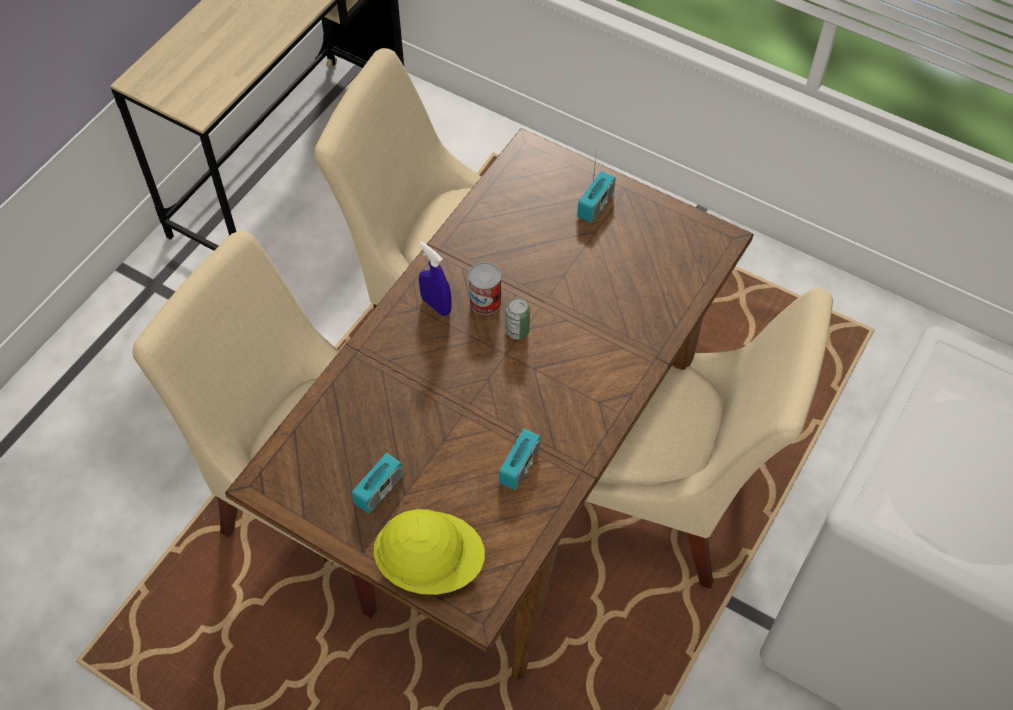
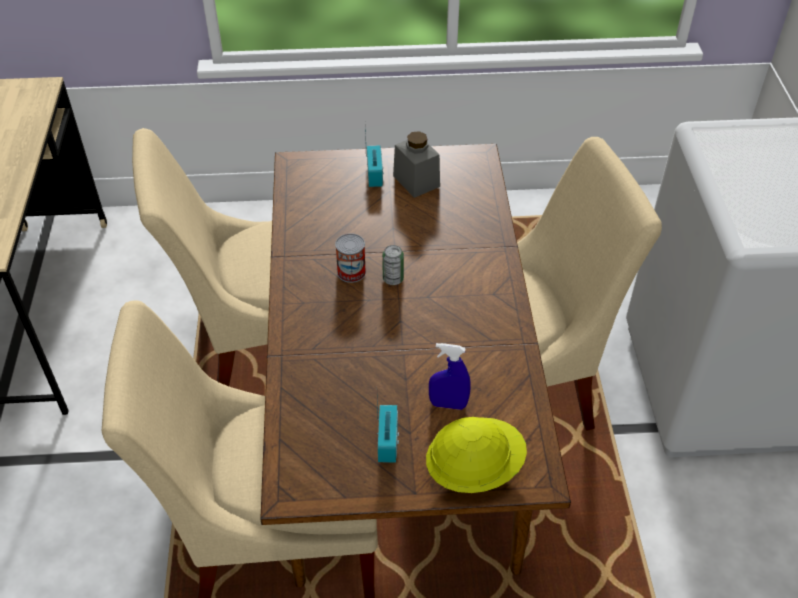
camera: 35 degrees left, 10 degrees down
(436, 305) = (316, 293): blue spray bottle -> blue spray bottle (448, 404)
(519, 466) = (477, 365): radio -> none
(630, 235) = (416, 181): none -> grey jar

